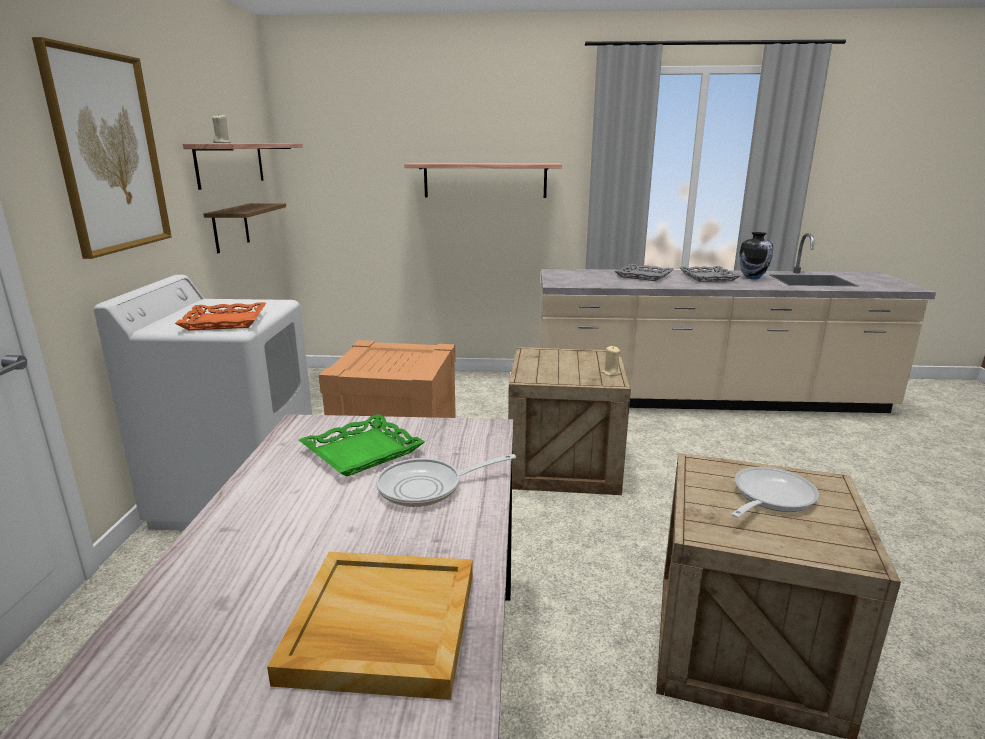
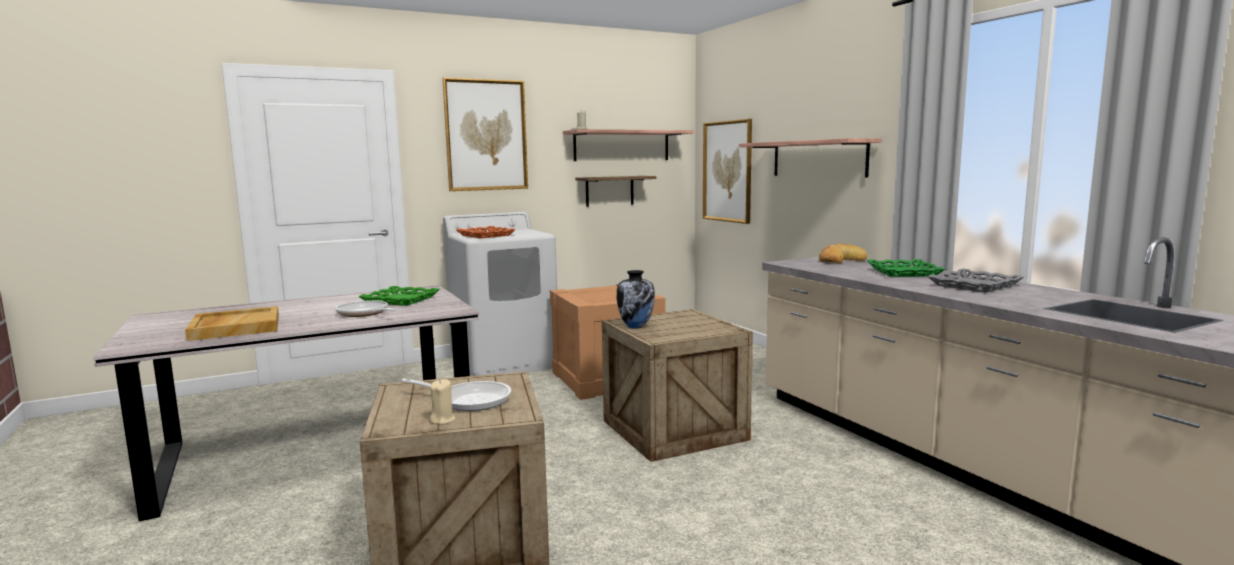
camera: 60 degrees right, 10 degrees down
(344, 193) = (727, 171): none -> picture
(570, 274) = (840, 260): none -> bread
(610, 373) = (678, 336): beige candle -> beige candle (442, 420)
(643, 276) = (903, 272): grey tray -> green tray
(752, 278) = (1038, 296): vase -> vase (636, 326)

